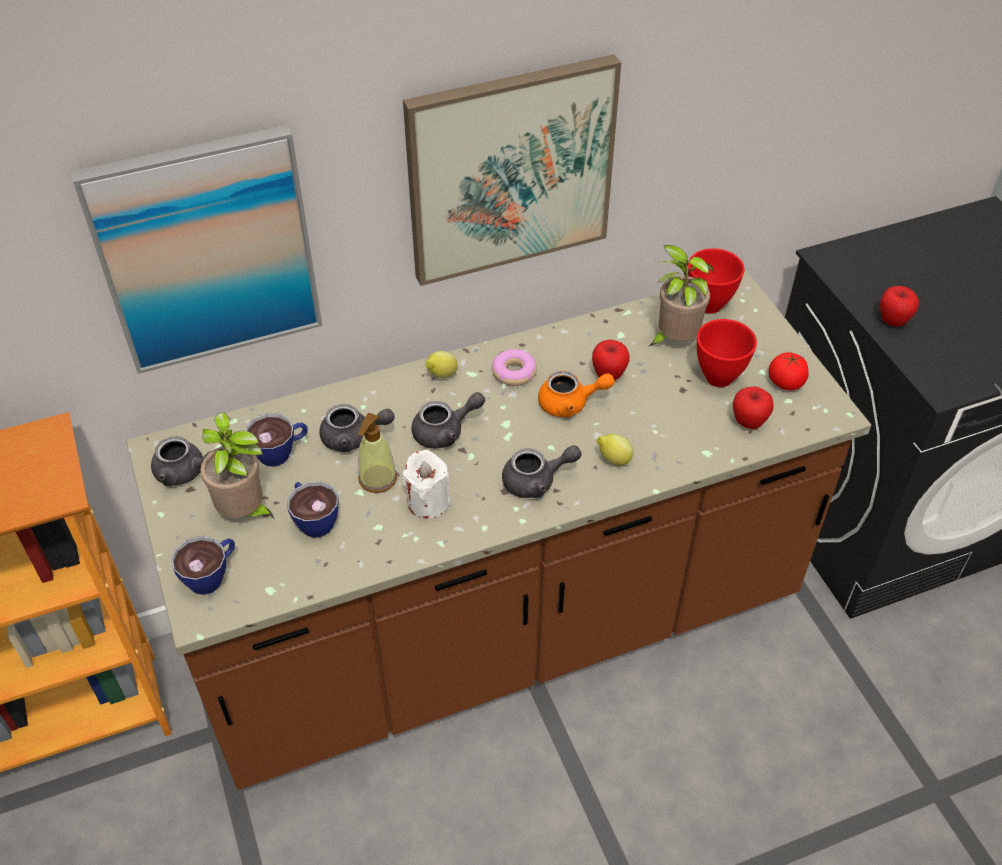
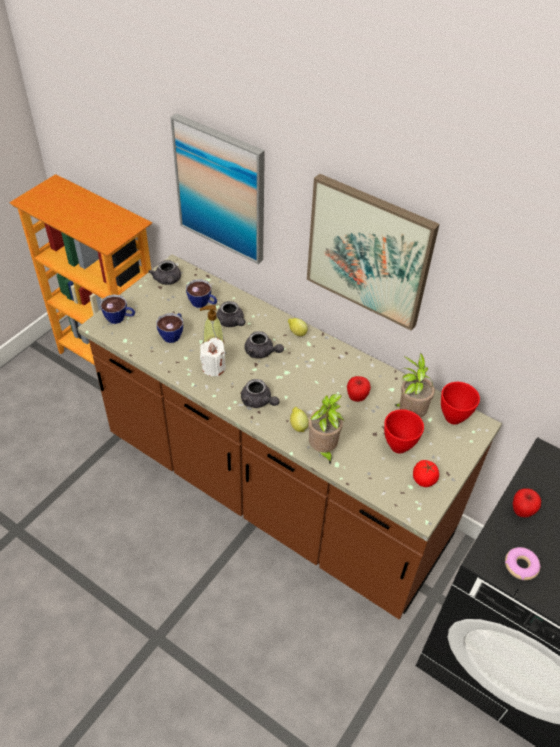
camera: 55 degrees right, 0 degrees up
(245, 513) = (160, 310): potted plant -> potted plant (322, 450)
(513, 372) = (323, 359): donut -> donut (520, 566)
(570, 403) = (322, 391): orange teapot -> none
(748, 422) = (376, 474): apple -> none

